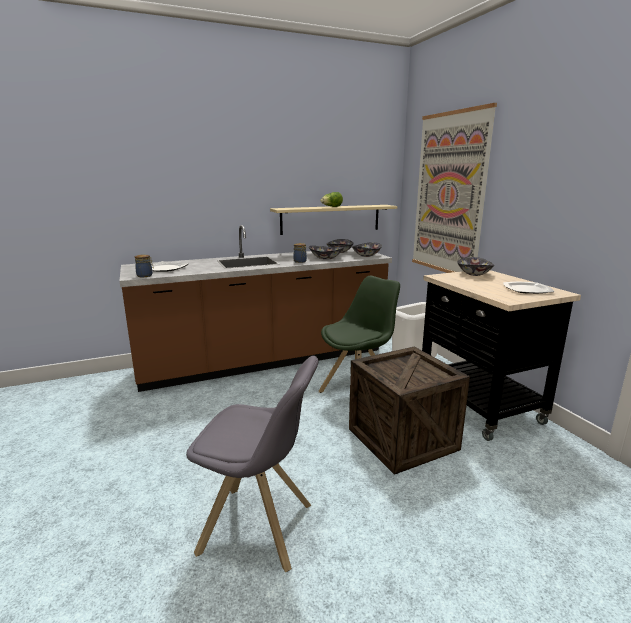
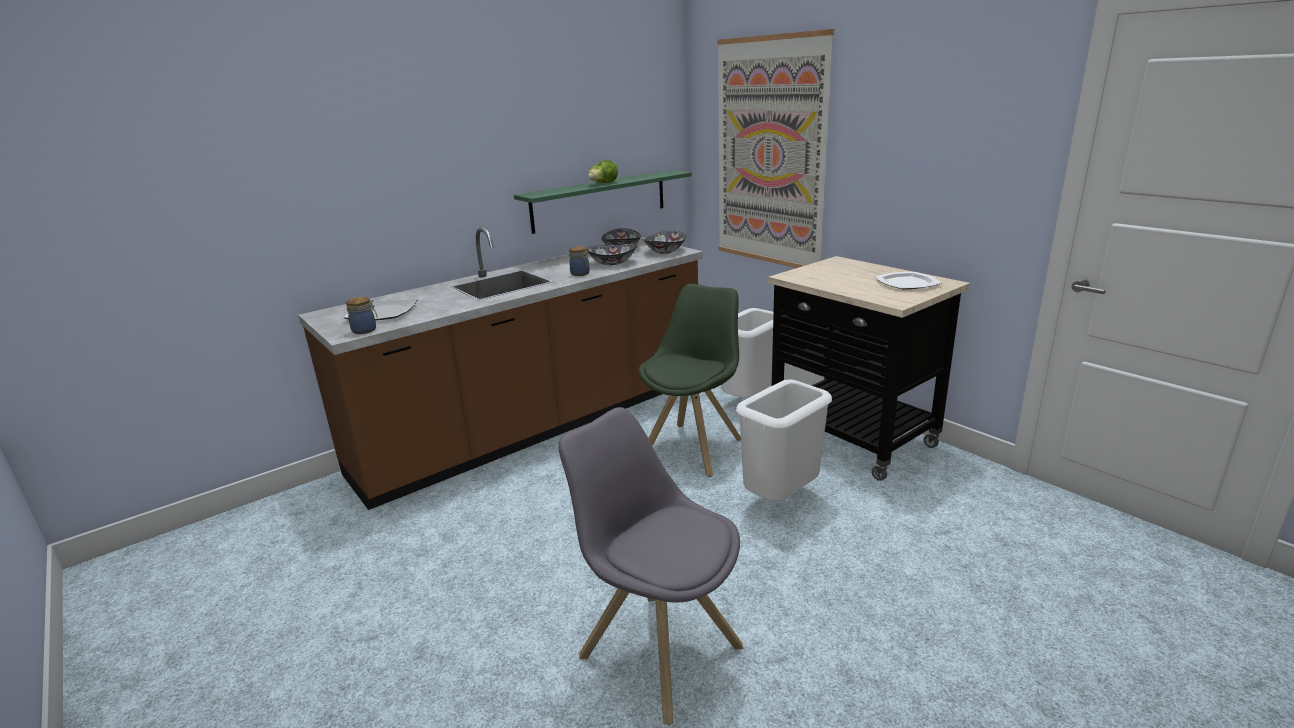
camera: 15 degrees left, 5 degrees up
(258, 527) = (659, 651): grey chair -> grey chair turned 135 degrees counterclockwise
(331, 219) = (600, 200): beige shelf -> green shelf
(402, 439) = (780, 500): crate -> white trash can
(474, 274) = (829, 266): bowl -> none

